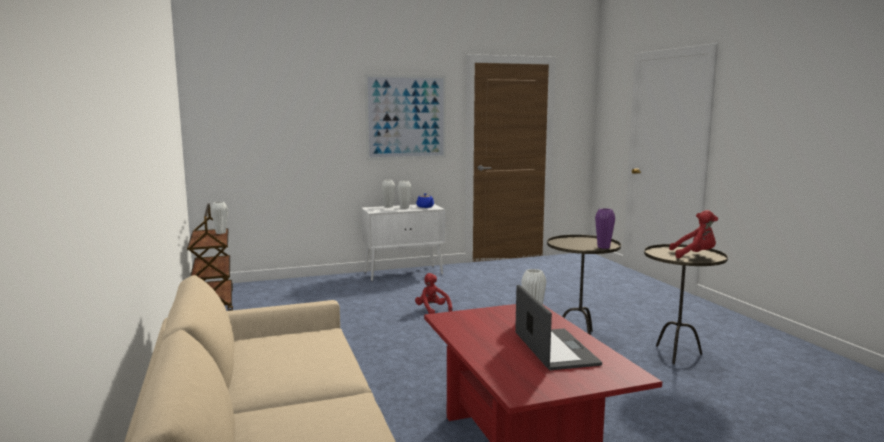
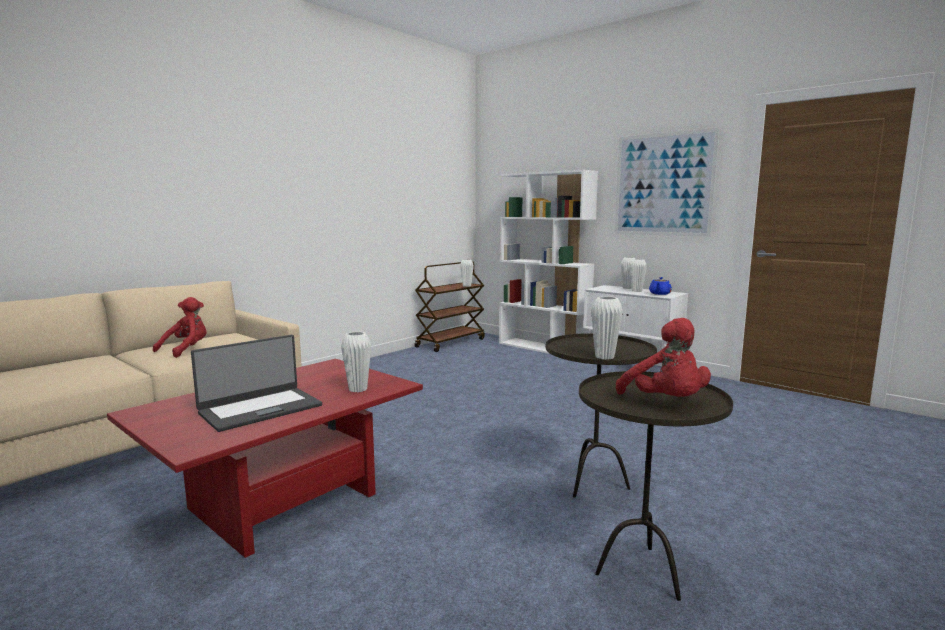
camera: 60 degrees right, 0 degrees up
(308, 280) = (543, 348): none -> white bookcase
(432, 310) = (552, 399): red plush toy -> red plush toy (186, 350)
(603, 247) = (604, 357): purple vase -> white vase

